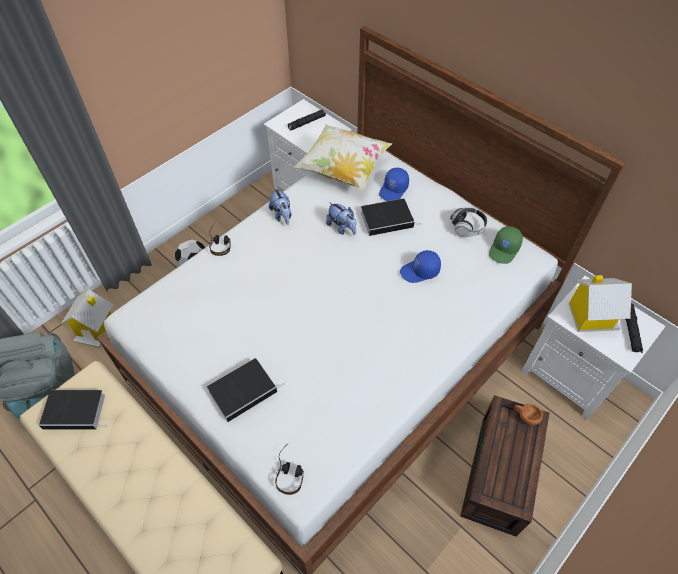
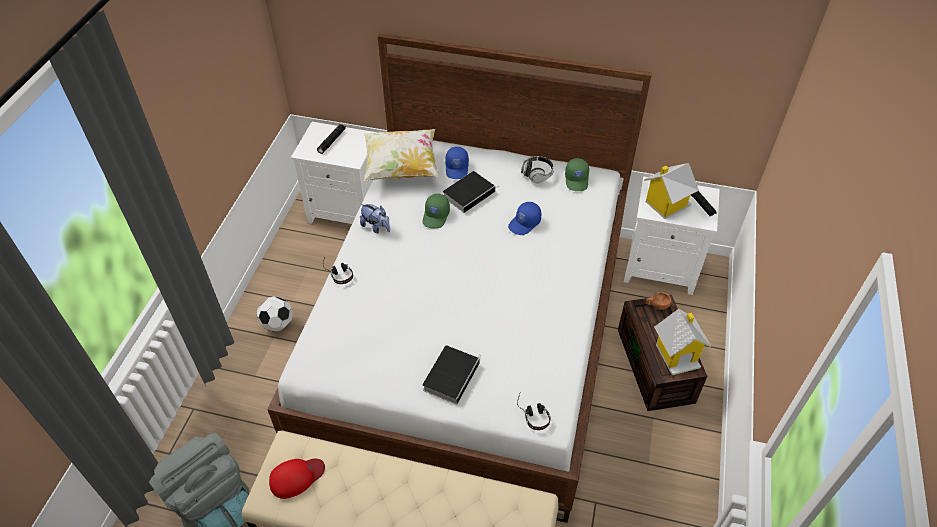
camera: 30 degrees left, 5 degrees down
(76, 411) = (296, 477): book -> red cap
(96, 329) = (219, 426): toy house -> toy house (677, 354)
(342, 228) = (436, 216): plush toy -> green cap

